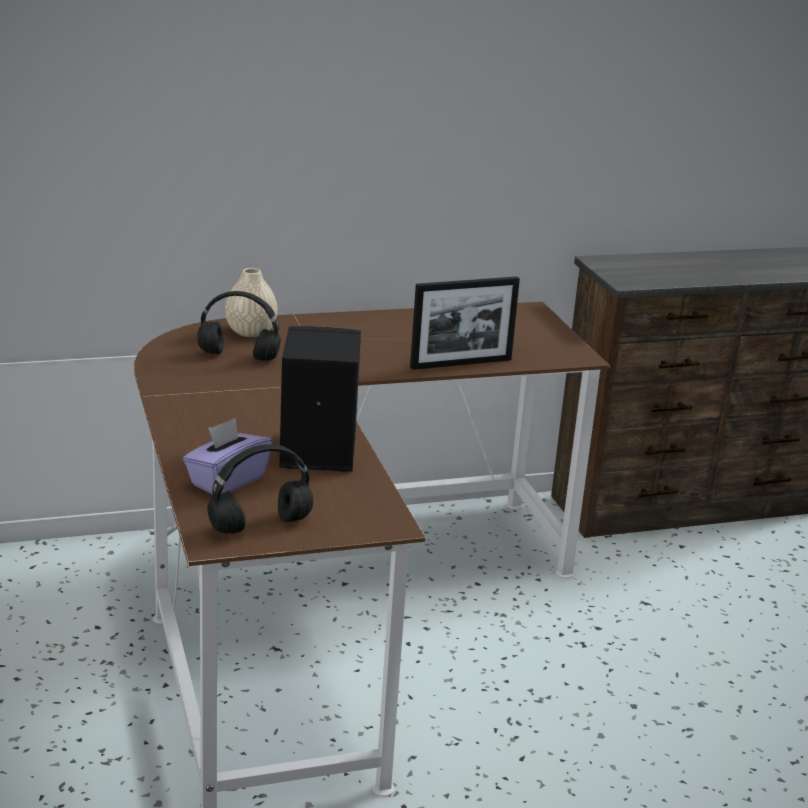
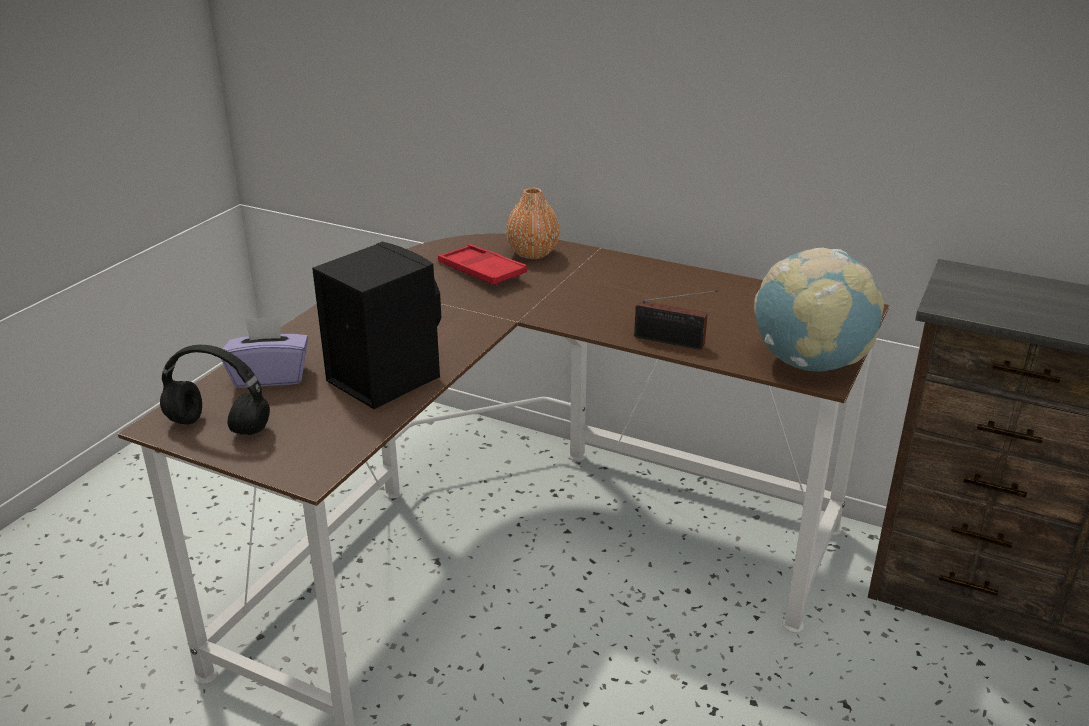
camera: 45 degrees right, 5 degrees up
(237, 356) = (481, 271): black headphones -> red tray
(250, 332) = (533, 253): beige vase -> orange vase
(461, 363) = (673, 342): picture frame -> radio
(560, 351) = (809, 364): none -> globe

